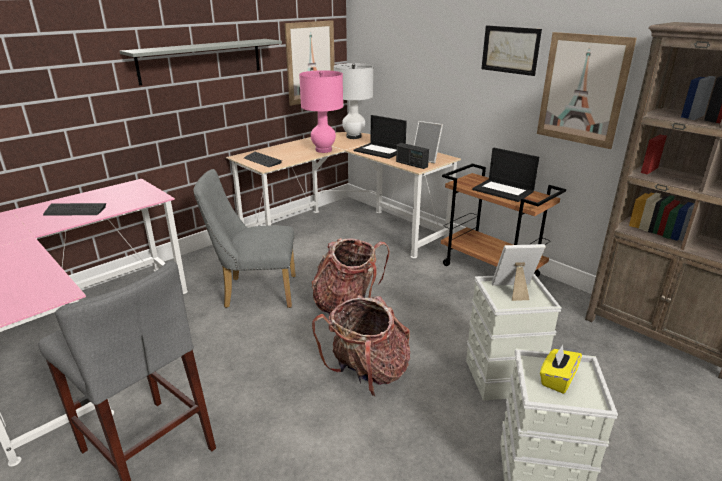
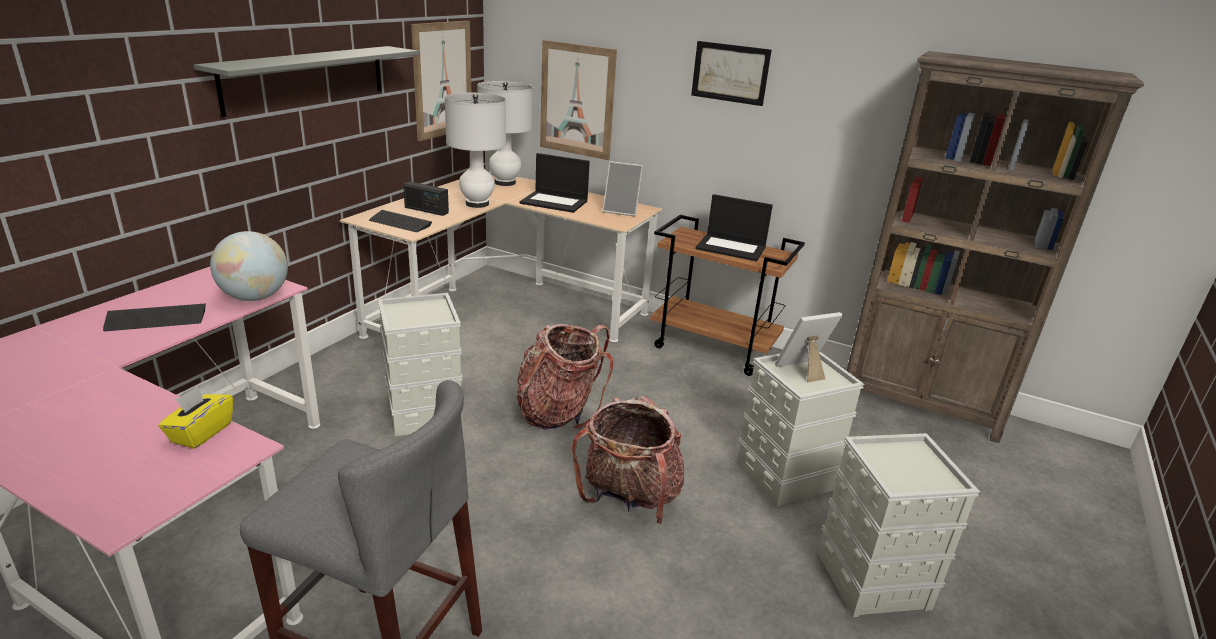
camera: 20 degrees left, 0 degrees up
(139, 202) = (255, 297): none -> globe
(255, 292) = (423, 412): grey chair -> grey storage box
(323, 150) = (477, 204): pink table lamp -> white table lamp
(411, 164) = (608, 219): radio -> radio (426, 210)
(557, 379) = (902, 464): yellow tissue box -> yellow tissue box (201, 433)
(582, 90) = (822, 124): picture -> picture (577, 100)

